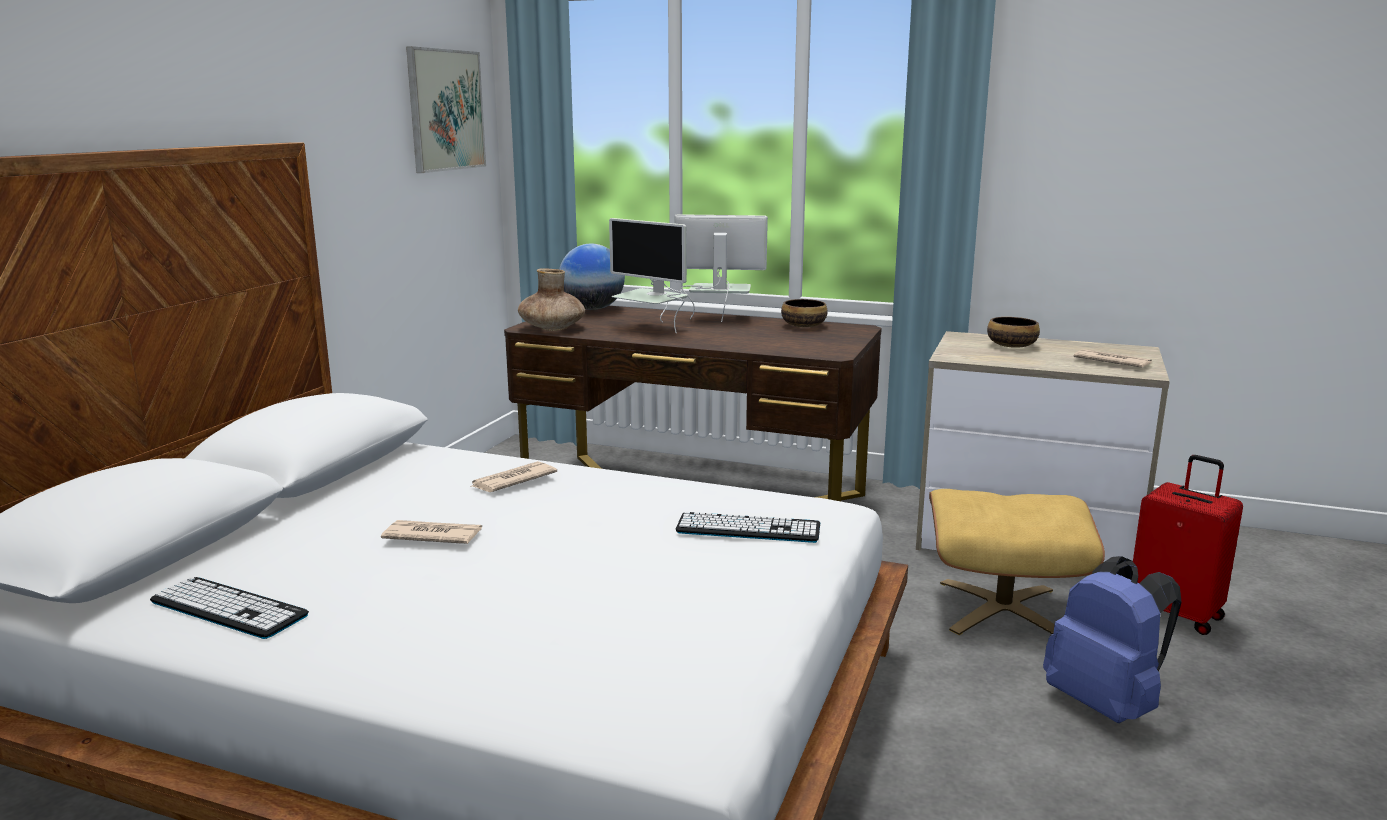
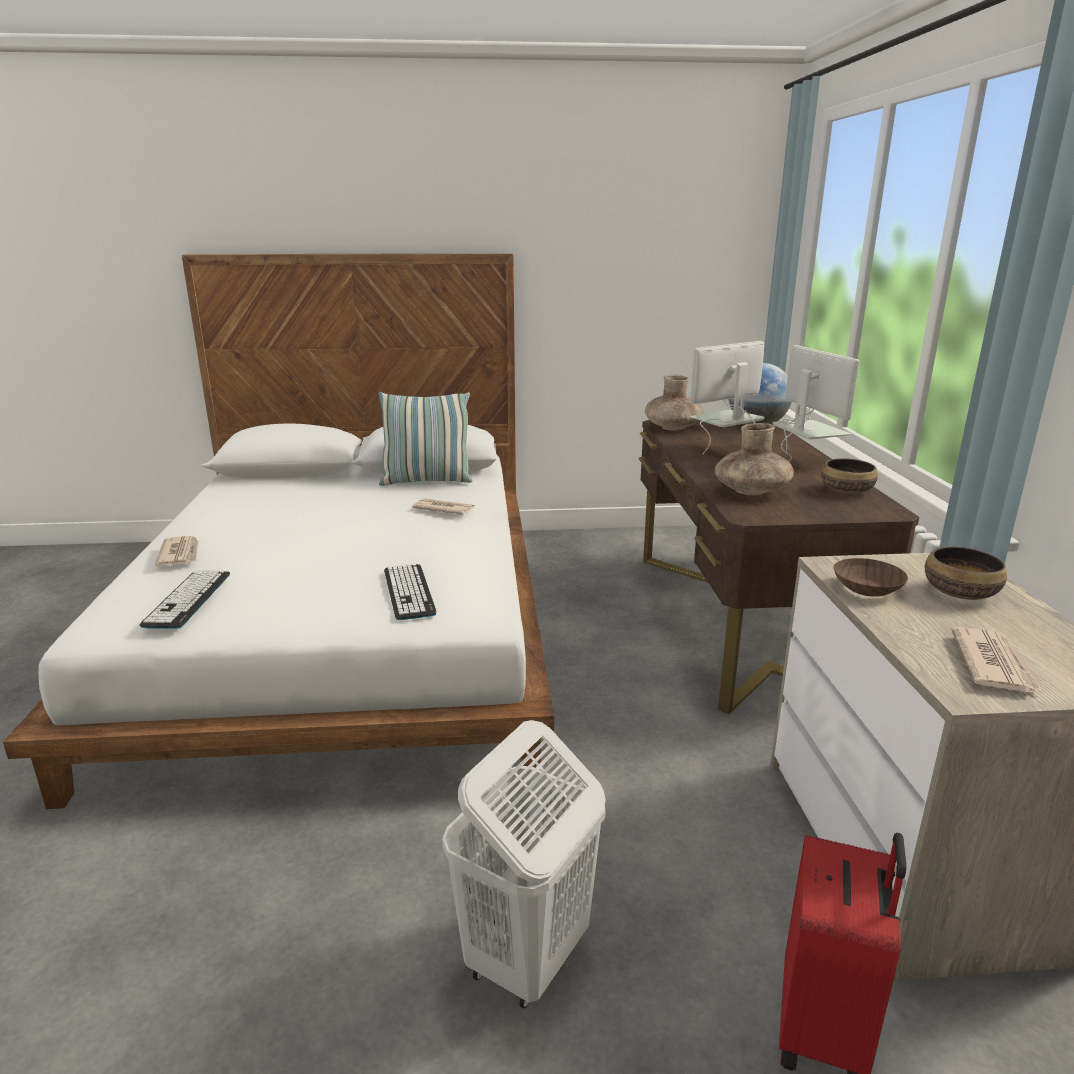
camera: 65 degrees right, 5 degrees up
(228, 608) = (232, 500): keyboard -> keyboard (188, 599)
(383, 476) = (426, 481): none -> pillow
(432, 536) = (337, 512): newspaper -> newspaper (180, 554)
(446, 110) = (706, 231): picture -> none
(652, 329) = (724, 449): monitor -> monitor turned 45 degrees clockwise
(777, 343) = (751, 491): none -> brown vase
(994, 358) = (867, 587): none -> brown bowl
(1003, 609) = (685, 850): beige ottoman -> none
(1105, 704) = (526, 958): blue backpack -> white laundry basket

